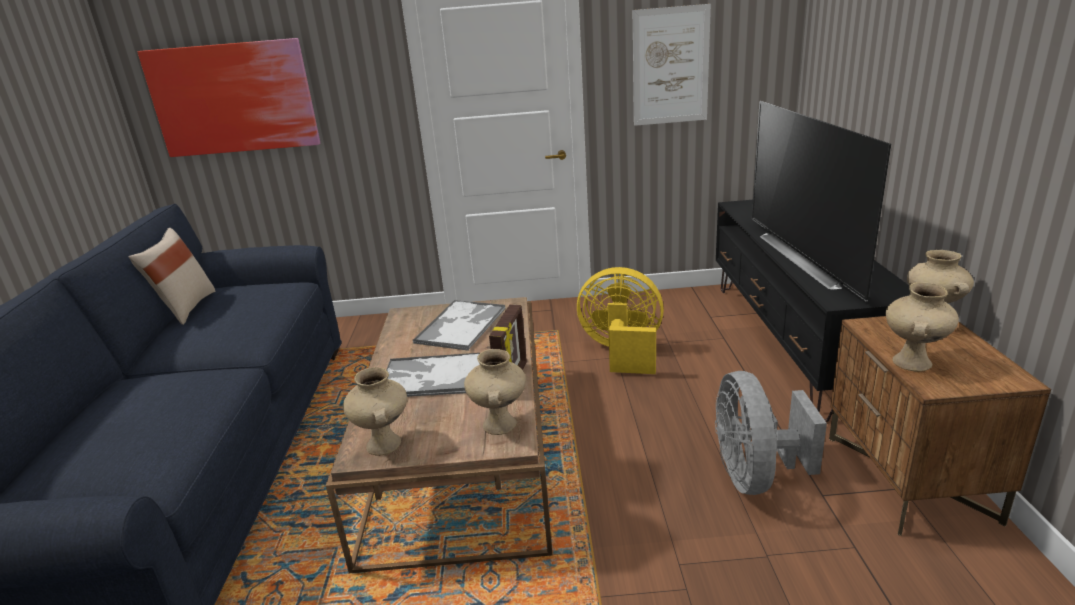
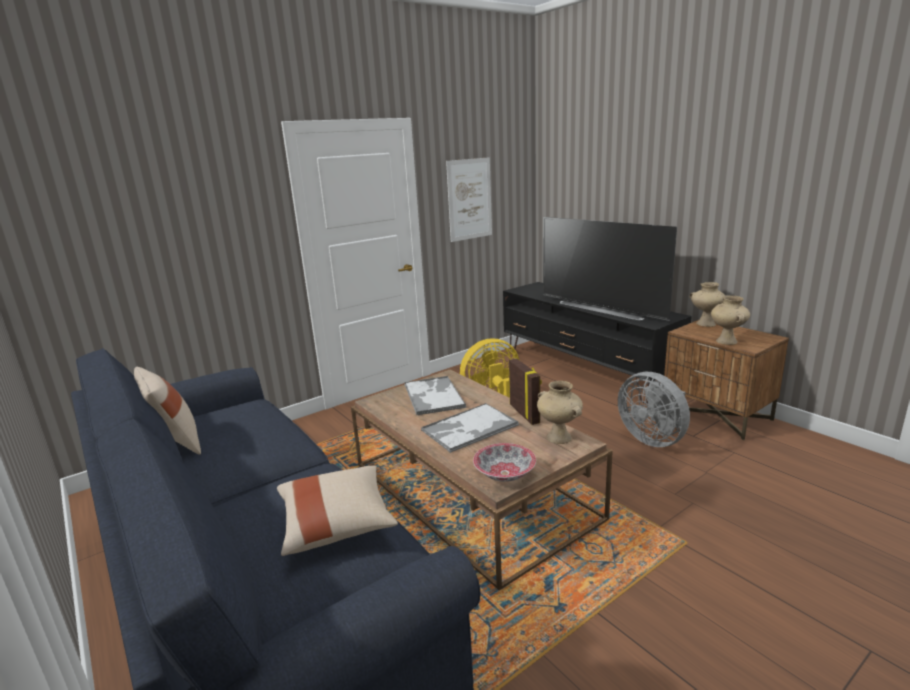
camera: 35 degrees left, 5 degrees down
(149, 432) = (336, 524): none -> beige pillow
(233, 98) = (124, 241): picture -> none
(385, 444) = (505, 473): beige vase -> bowl

